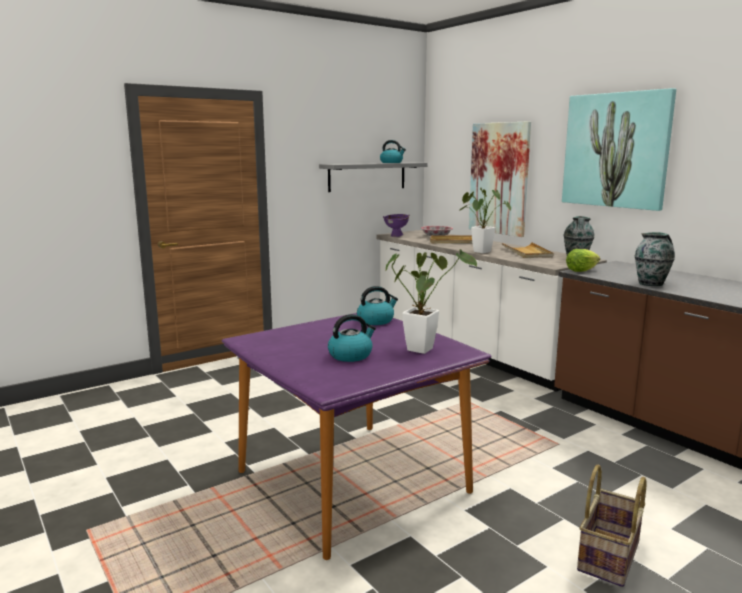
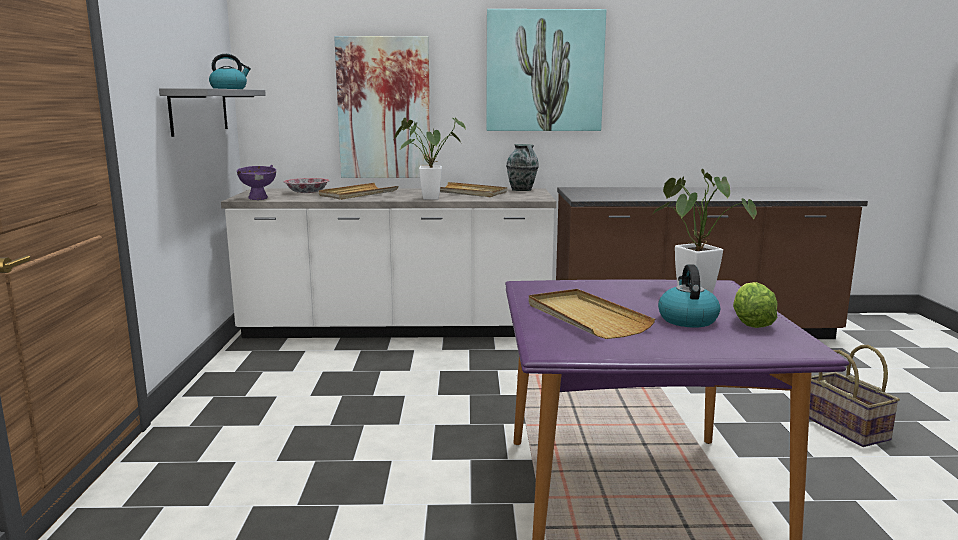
camera: 55 degrees left, 0 degrees up
(316, 335) = (585, 317): none -> beige tray
(376, 320) = (560, 287): kettle -> none
(581, 271) = (582, 197): lettuce -> lettuce (751, 323)
(651, 284) = (659, 197): vase -> none

